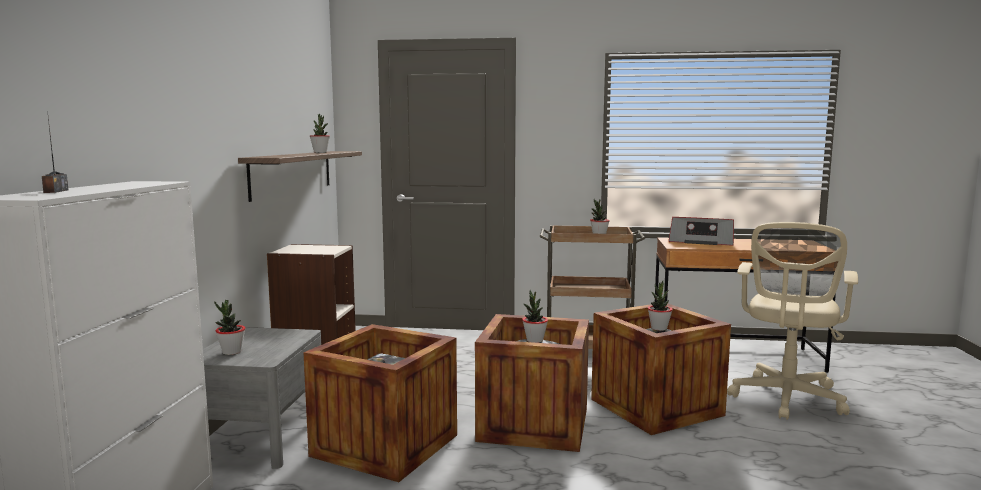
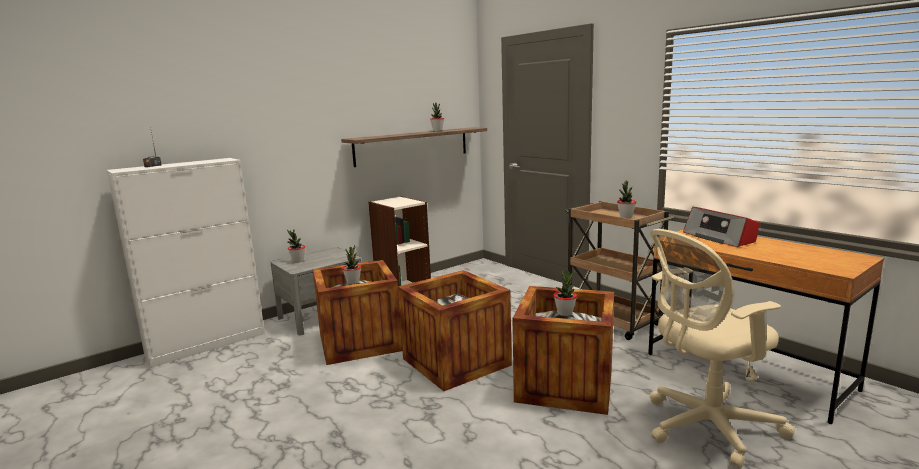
camera: 45 degrees right, 5 degrees up
(534, 340) = (453, 296): potted plant -> potted plant (353, 282)

